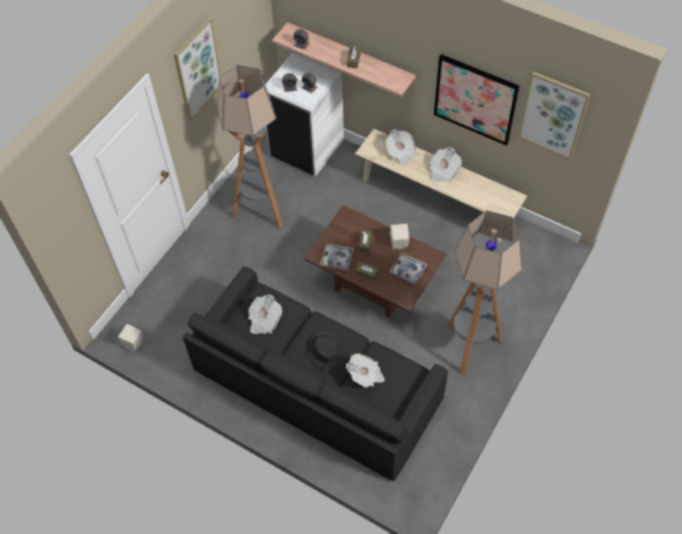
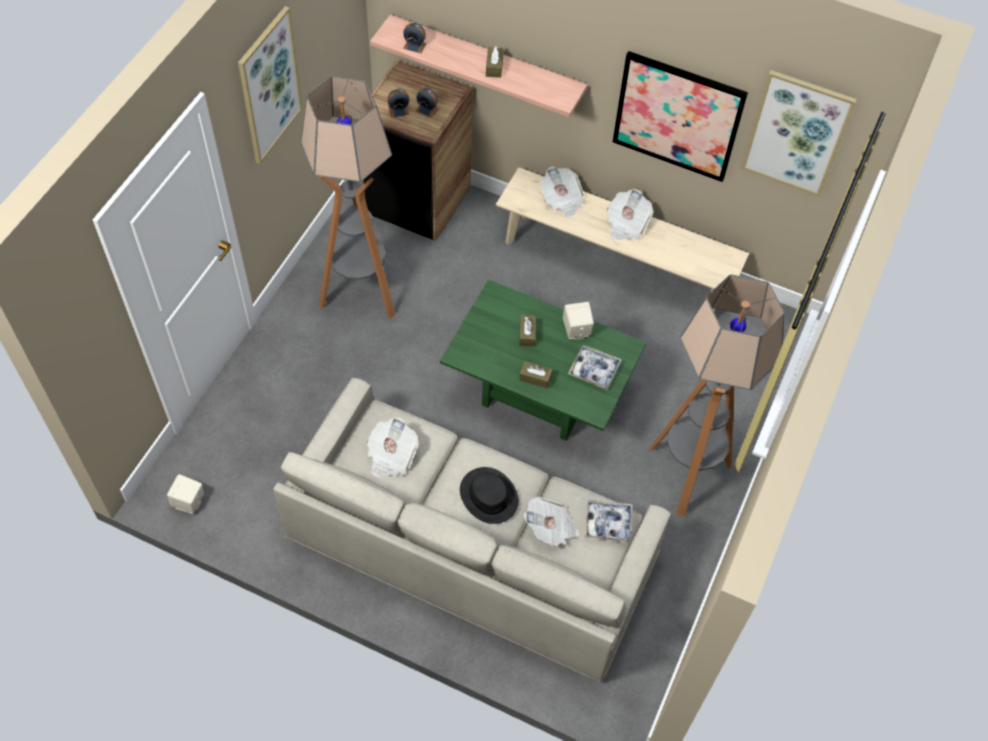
camera: 10 degrees left, 0 degrees up
(307, 148) = (418, 200): white cabinet -> brown cabinet
(317, 384) = (472, 545): black sofa -> beige sofa
(337, 259) = (489, 359): tray -> tray (608, 523)
(374, 285) = (539, 394): brown coffee table -> green coffee table

